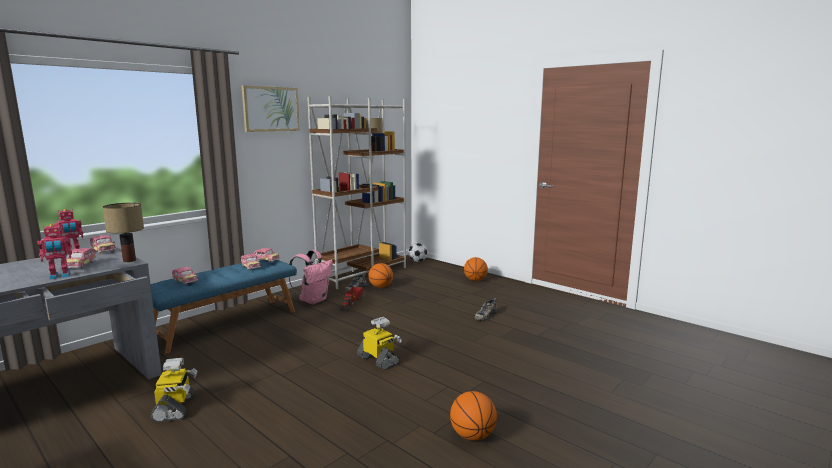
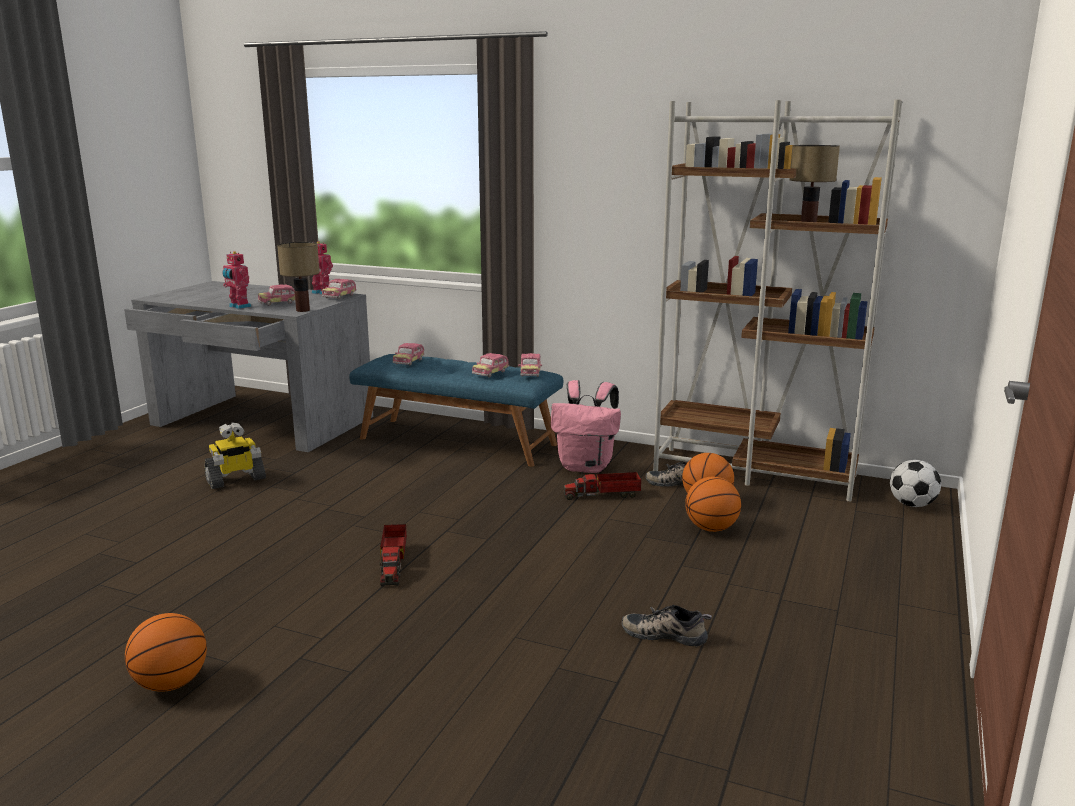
camera: 70 degrees right, 5 degrees up
(271, 109) = (614, 126): picture -> none
(379, 360) = (393, 563): toy robot -> toy truck
(475, 280) = (880, 590): basketball -> basketball (711, 528)

